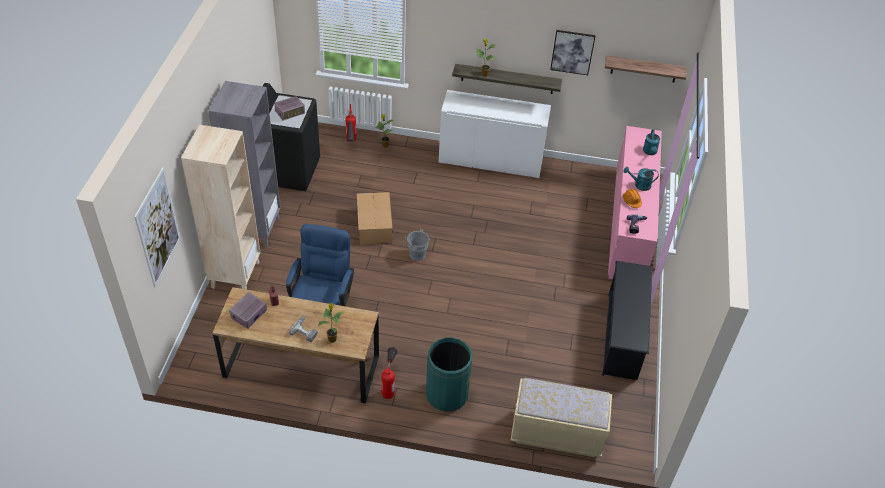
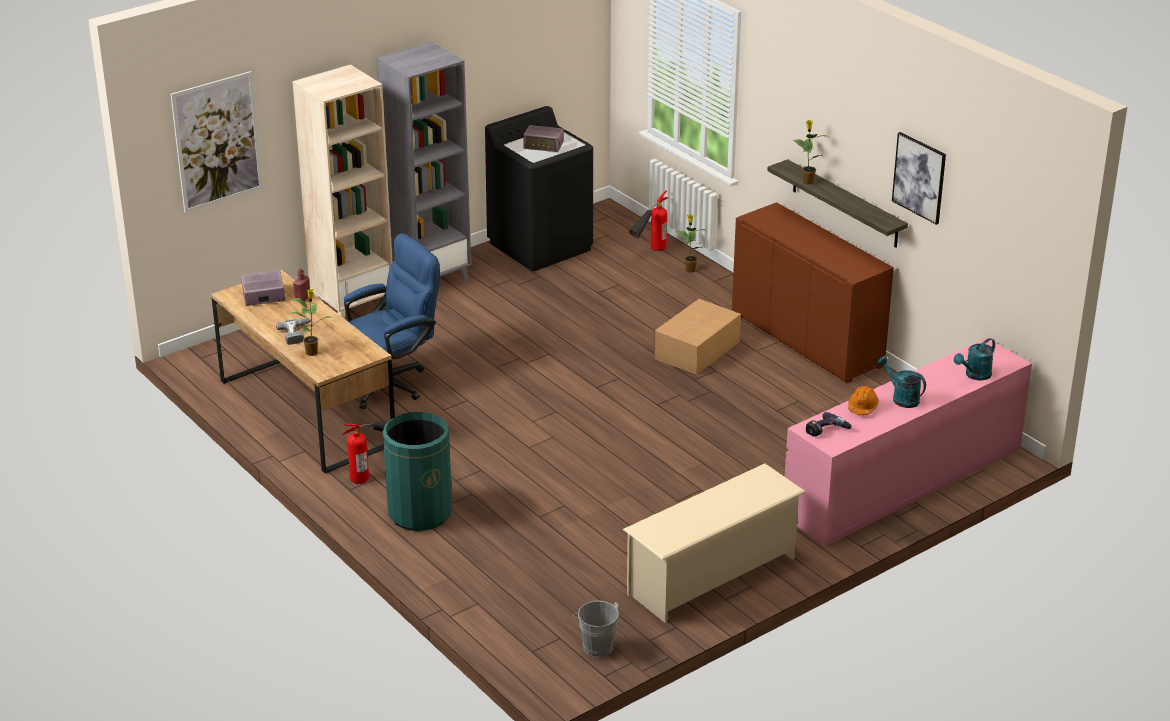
camera: 45 degrees right, 15 degrees down
(374, 224) = (566, 334): cardboard box -> cardboard box (698, 350)
(415, 254) = (573, 381): grey bucket -> grey bucket (596, 645)
(490, 160) = (806, 339): white cabinet -> brown cabinet
(556, 434) = (489, 612): beige bench -> none
(622, 336) = (712, 576): black shoe rack -> beige shoe rack
(644, 69) = (1007, 234): shelf -> none

